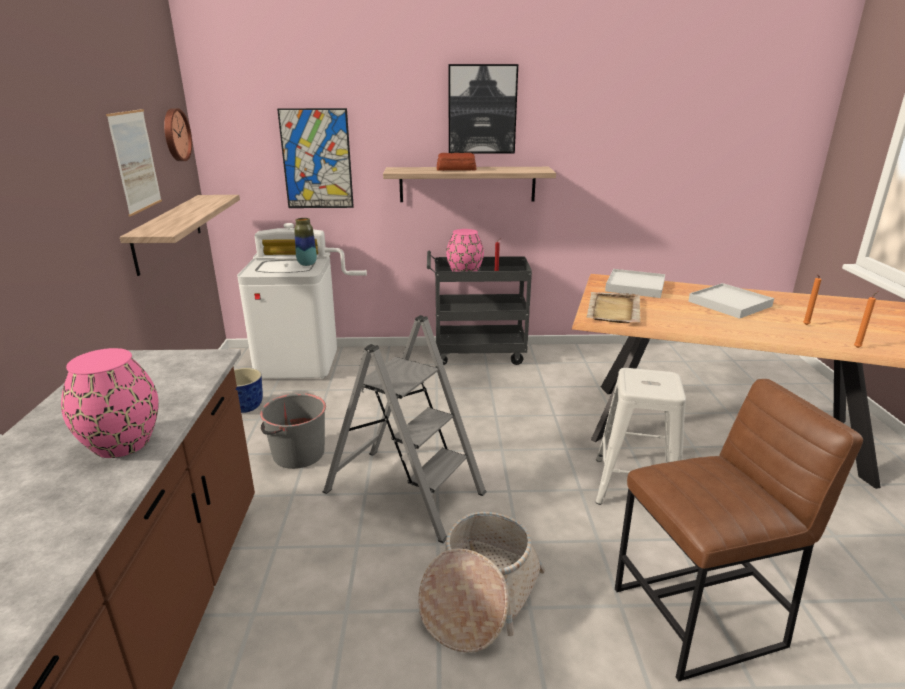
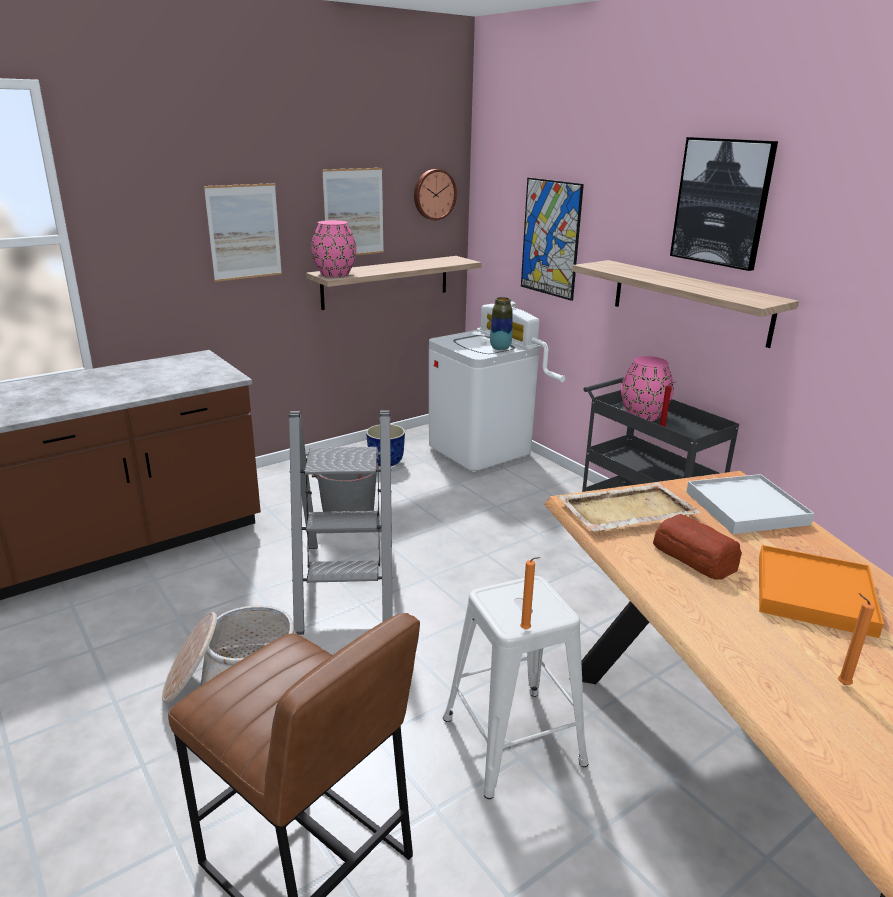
camera: 55 degrees right, 0 degrees up
(66, 199) = (244, 232): none -> picture
(123, 443) = (87, 397): pink vase -> pink vase (335, 274)
(455, 169) = (662, 277): bread -> bread (694, 556)
(729, 304) = (814, 594): white tray -> orange tray
(858, 347) = (819, 757): orange candle -> orange candle (527, 630)

